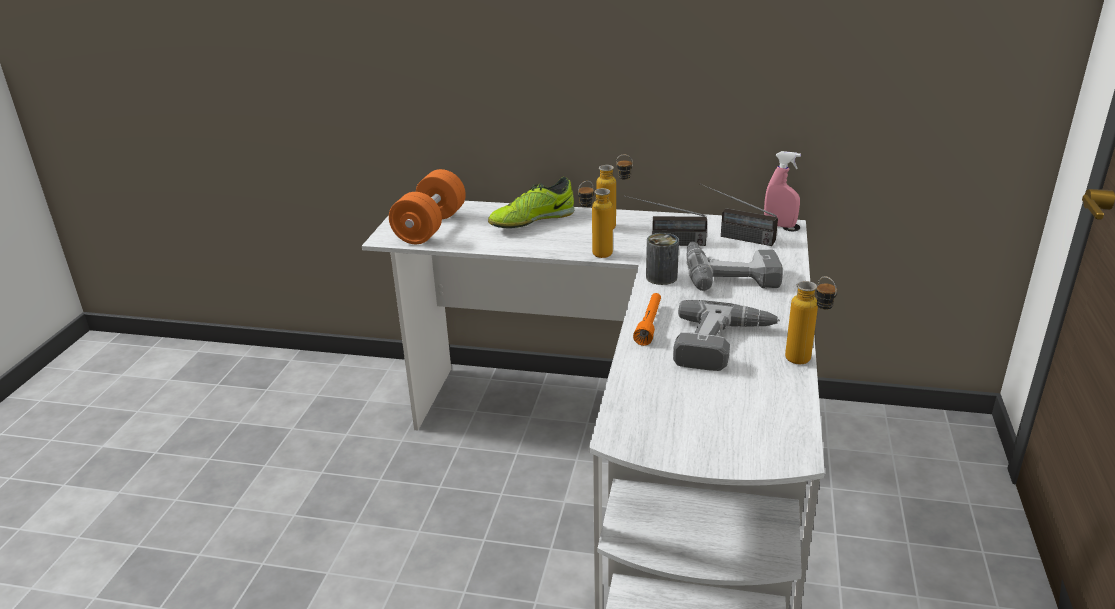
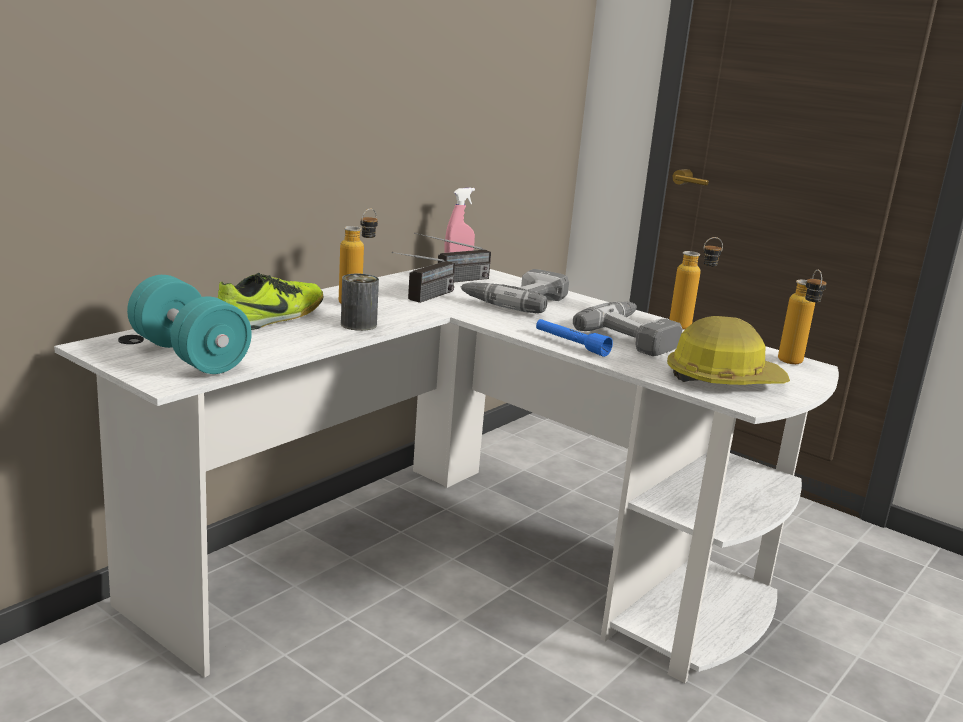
camera: 65 degrees left, 10 degrees down
(430, 227) = (189, 355): orange dumbbell -> turquoise dumbbell
(531, 220) = (272, 319): shoe -> shoe turned 135 degrees counterclockwise
(595, 256) = (405, 323): bottle -> bottle (793, 364)
(649, 324) = (571, 344): orange flashlight -> blue flashlight
(661, 277) = (488, 317): can -> can (358, 324)
(666, 412) = (723, 379): none -> hard hat

